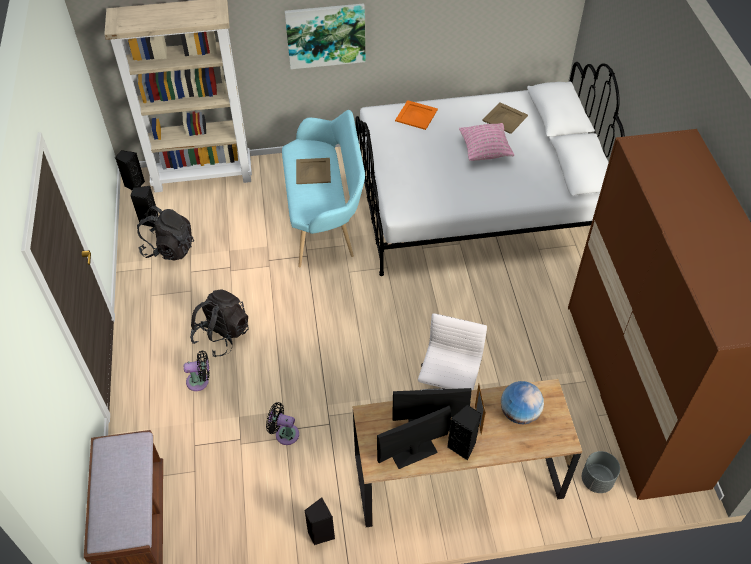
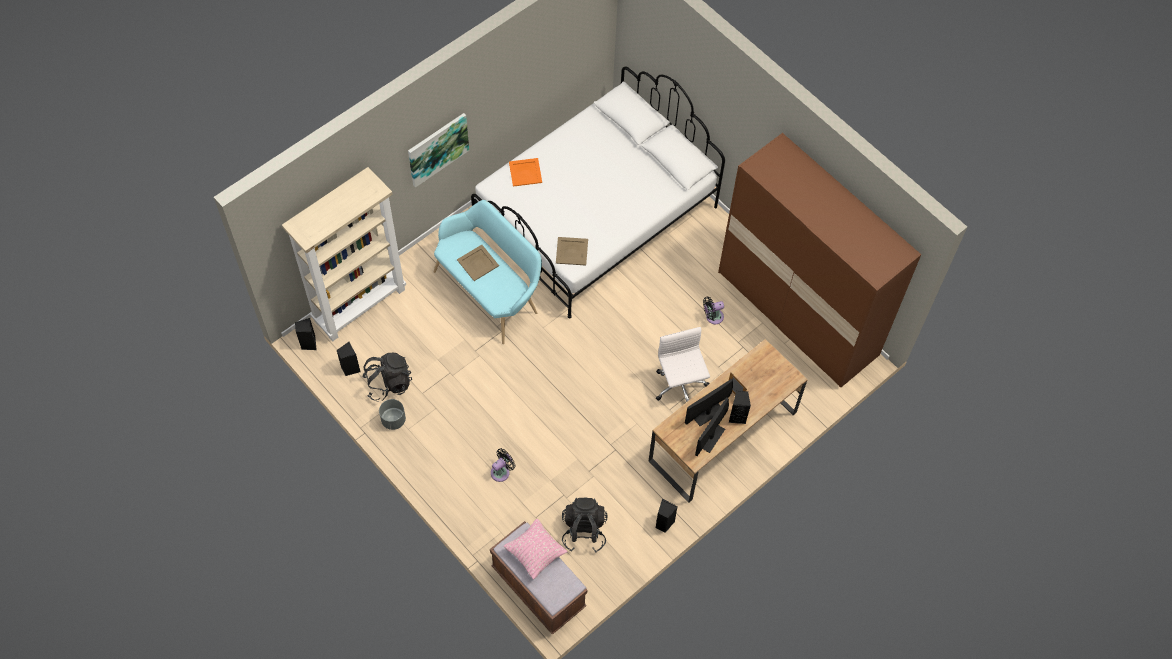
camera: 35 degrees left, 10 degrees up
(222, 335) = (489, 429): black backpack -> black backpack (584, 531)
(284, 433) = (590, 473): black fan -> black fan (712, 317)
(485, 151) = (600, 180): pink pillow -> pink pillow (535, 553)
(505, 118) = (595, 141): beige tray -> beige tray (572, 251)
(519, 413) = (756, 375): globe -> none
(597, 480) = (809, 389): grey planter -> grey planter (393, 420)

